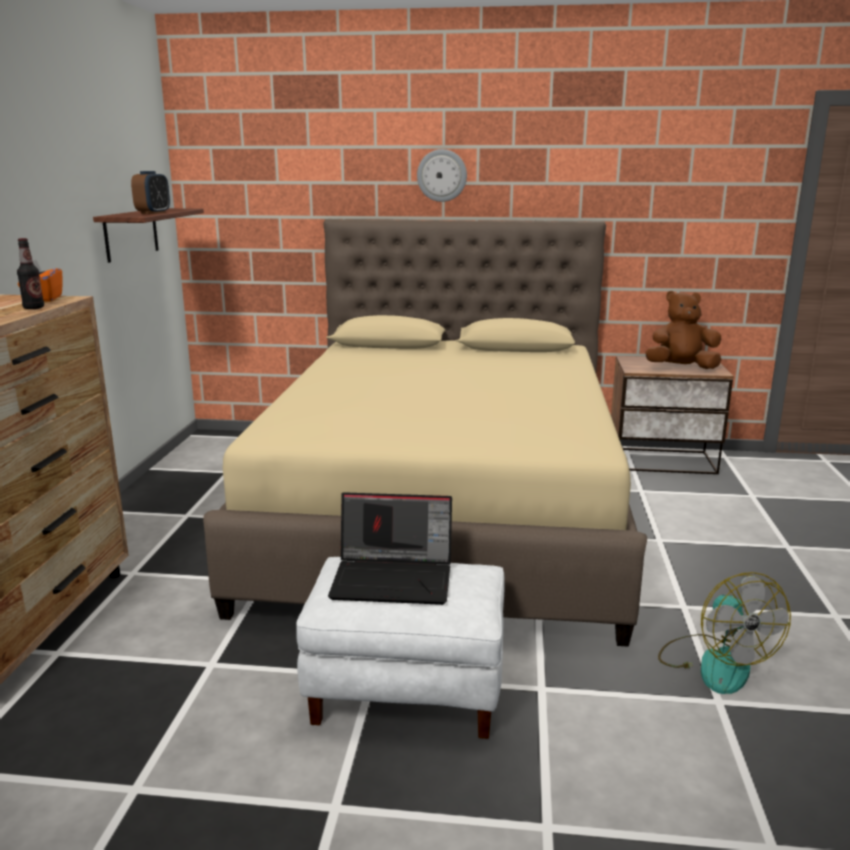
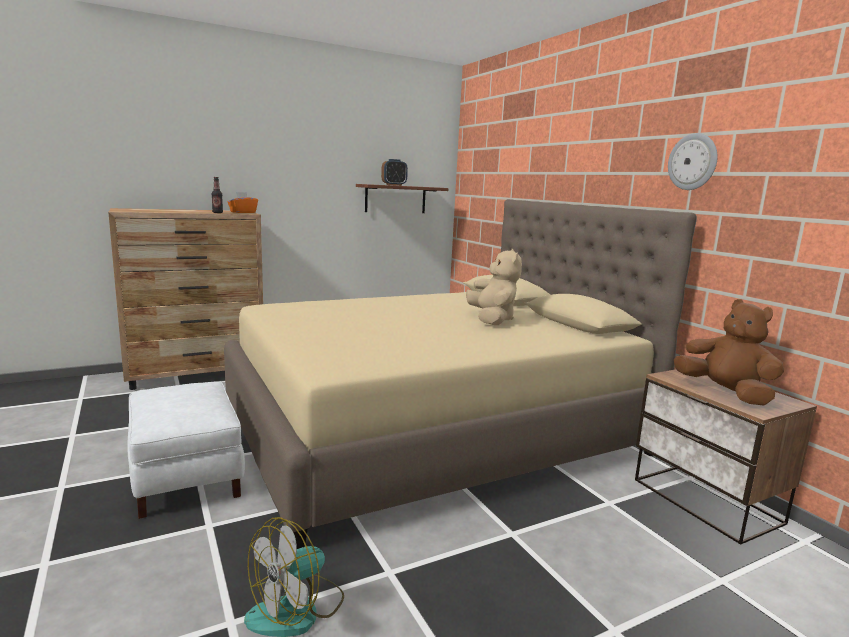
camera: 55 degrees right, 5 degrees down
(394, 578) = (187, 397): laptop -> none
(442, 175) = (583, 166): wall clock -> wall clock (693, 162)
(471, 366) = (492, 320): none -> beige plush toy

